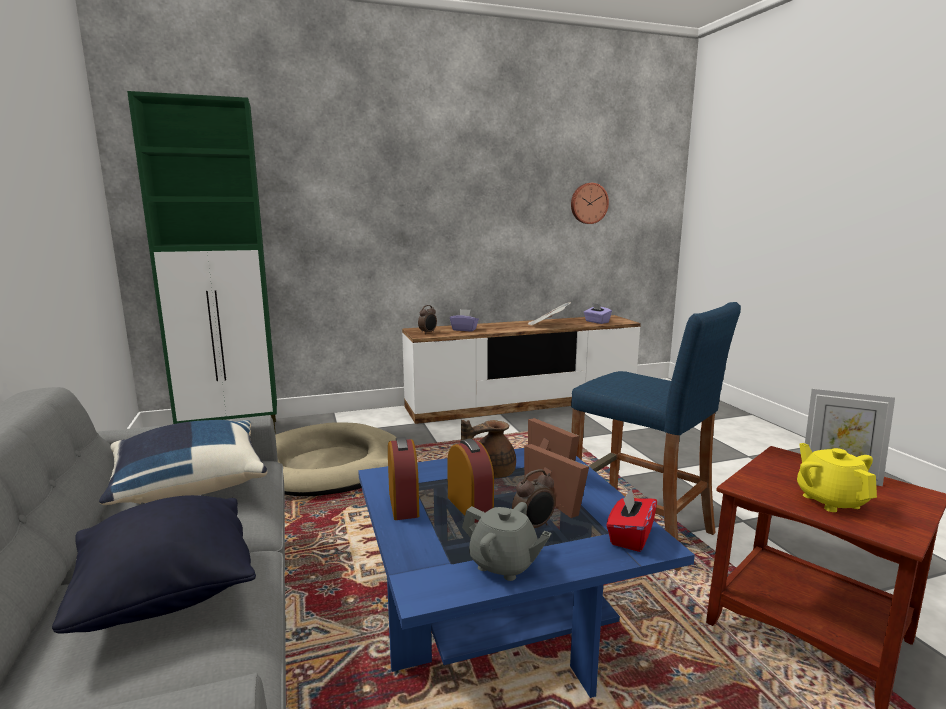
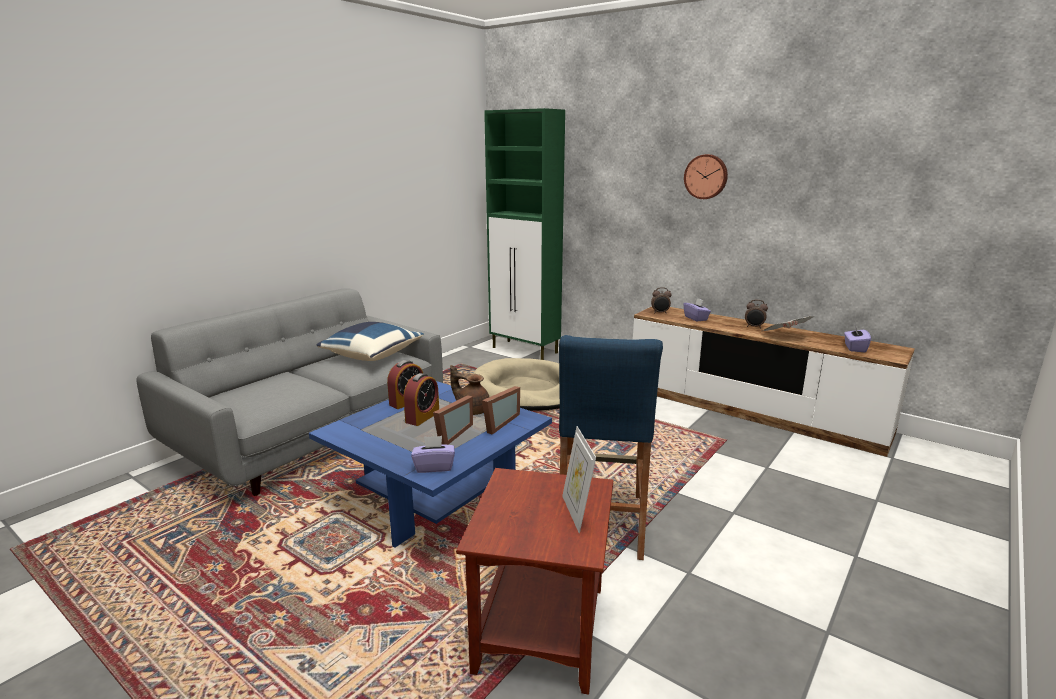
camera: 55 degrees right, 5 degrees up
(167, 594) = (288, 387): black pillow -> none
(504, 564) = (370, 441): grey teapot -> none
(534, 526) = (417, 438): alarm clock -> alarm clock (754, 327)
(588, 203) = (894, 200): wall clock -> wall clock (706, 176)
(630, 536) = (434, 467): red tissue box -> purple tissue box
(830, 500) = (519, 511): yellow teapot -> none

